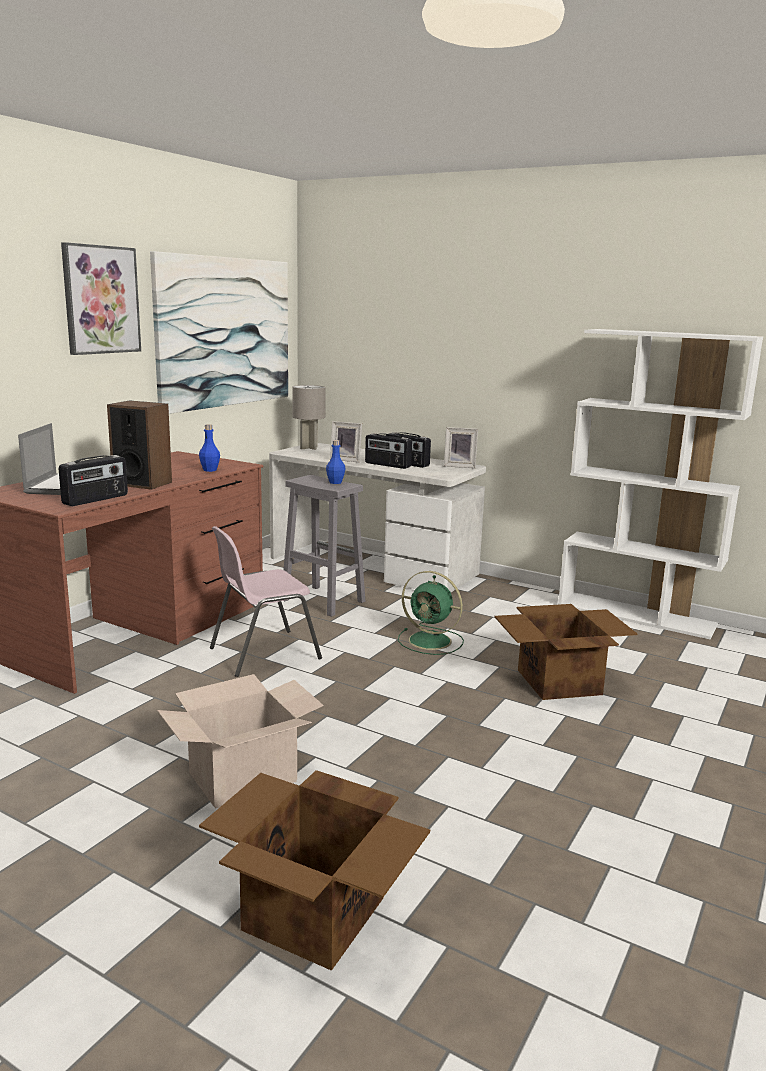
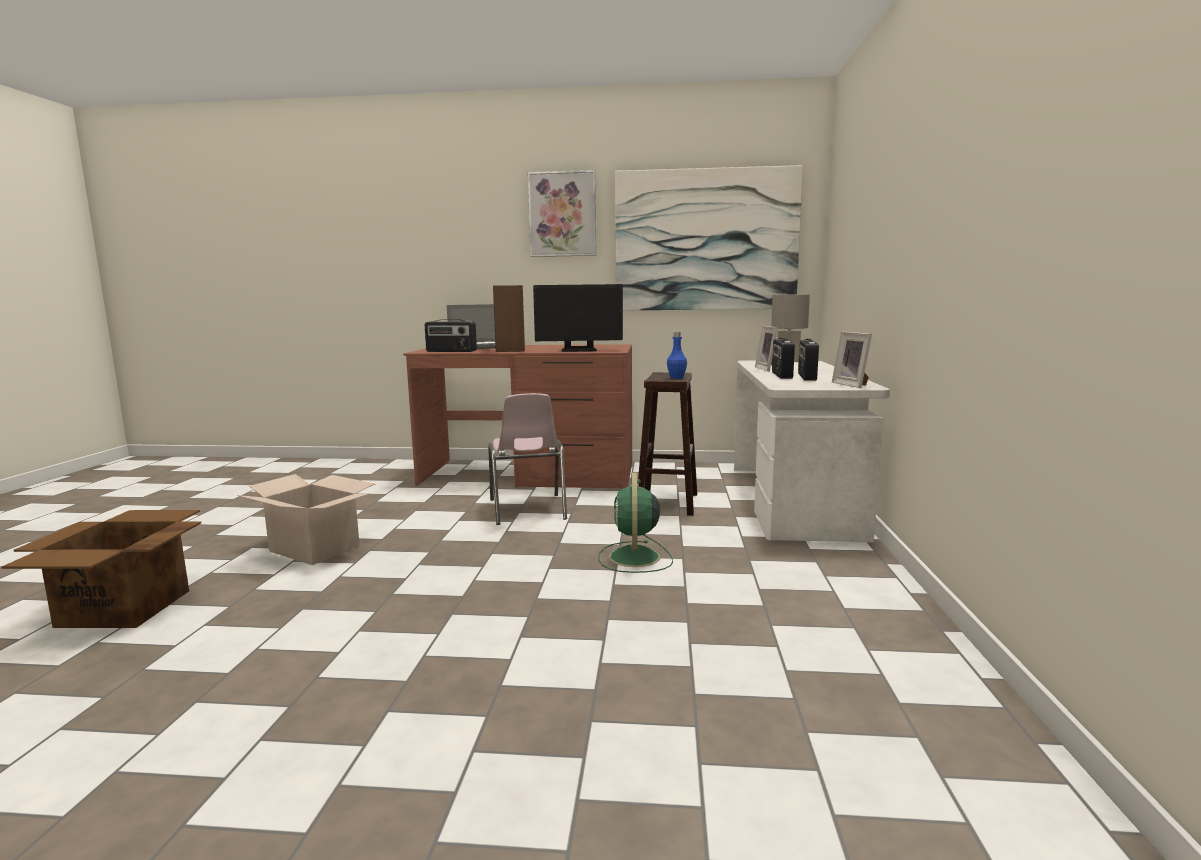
camera: 65 degrees right, 5 degrees down
(210, 470) = (579, 350): blue bottle -> monitor
(262, 653) = (527, 510): pink chair -> pink chair turned 135 degrees counterclockwise
(322, 600) = (667, 502): grey stool -> brown stool
(557, 682) = (603, 640): cardboard box -> none
(637, 615) = (949, 670): white bookcase -> none

